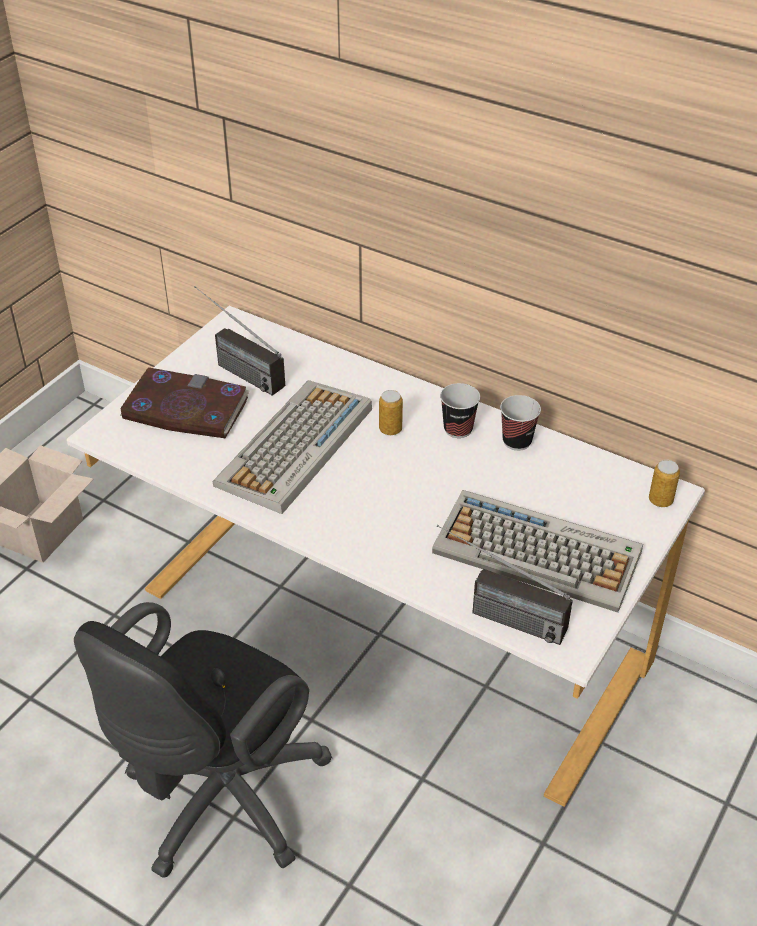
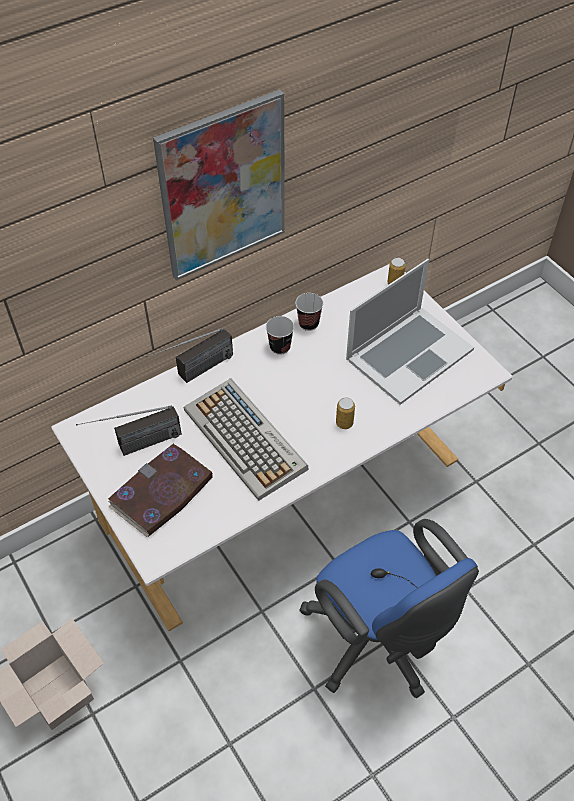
camera: 65 degrees left, 10 degrees up
(219, 802) = (377, 642): black office chair -> blue office chair
(390, 429) = (259, 381): can -> can (344, 423)
(468, 162) = (223, 187): none -> picture
(495, 614) = (447, 394): radio -> radio (194, 373)
(539, 552) = (408, 354): keyboard -> laptop

